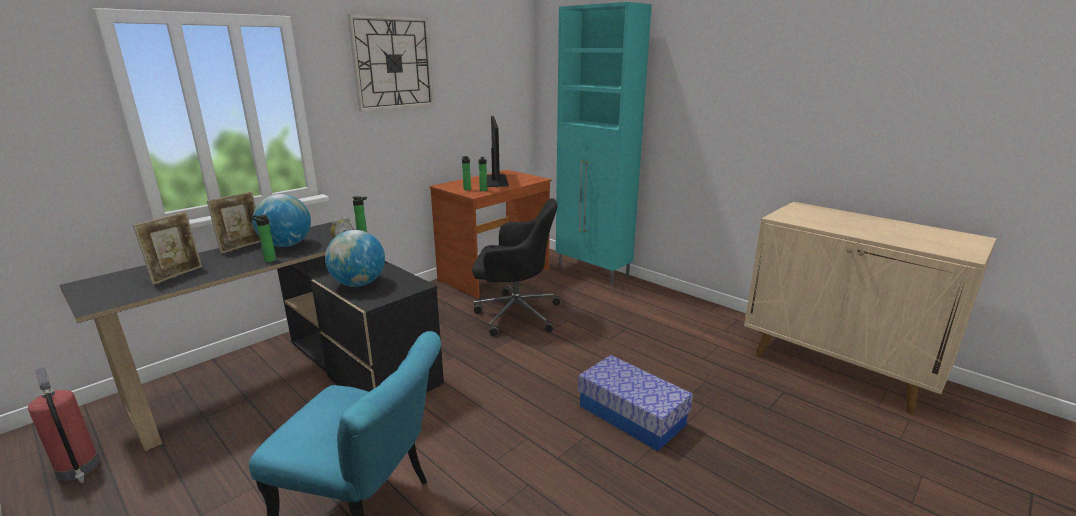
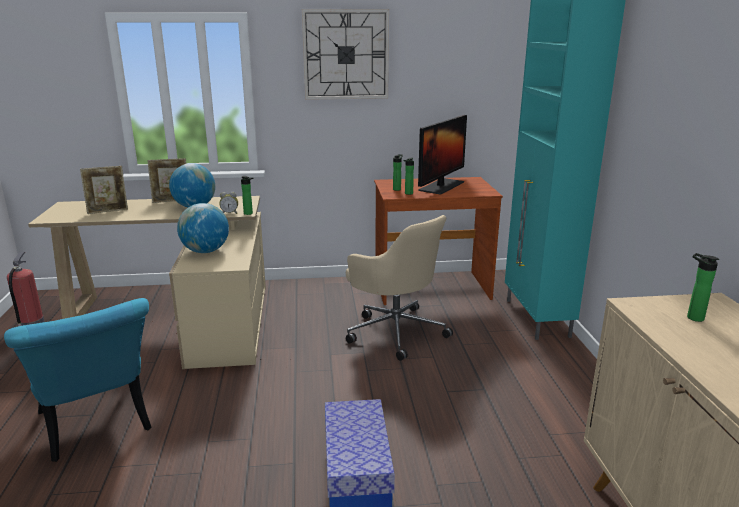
camera: 40 degrees right, 0 degrees up
(268, 260) = (165, 215): bottle -> bottle (692, 317)
(296, 377) = (182, 317): black desk -> beige desk
(515, 313) = (395, 331): black office chair -> beige office chair

